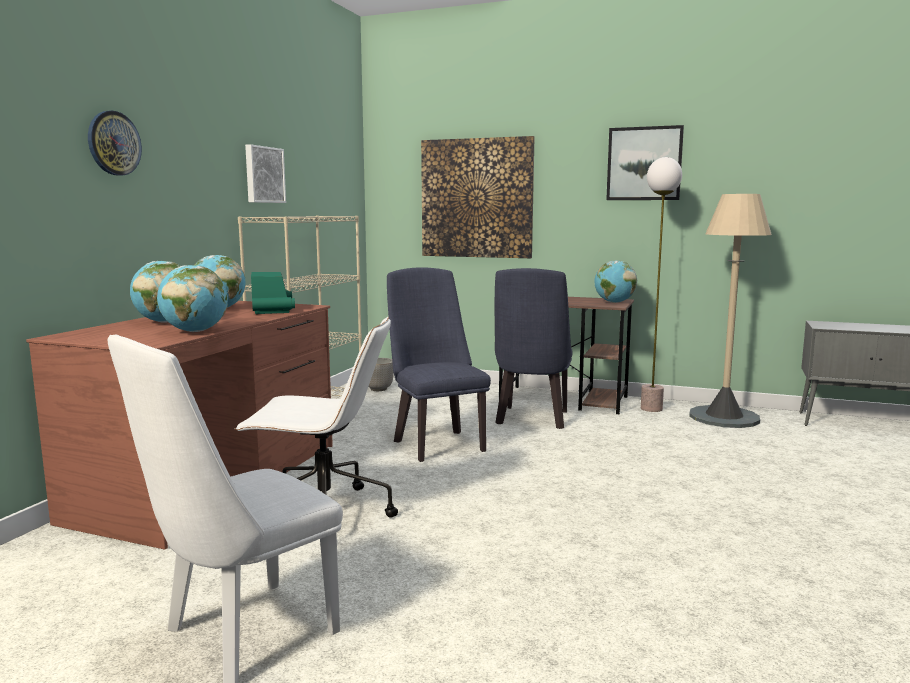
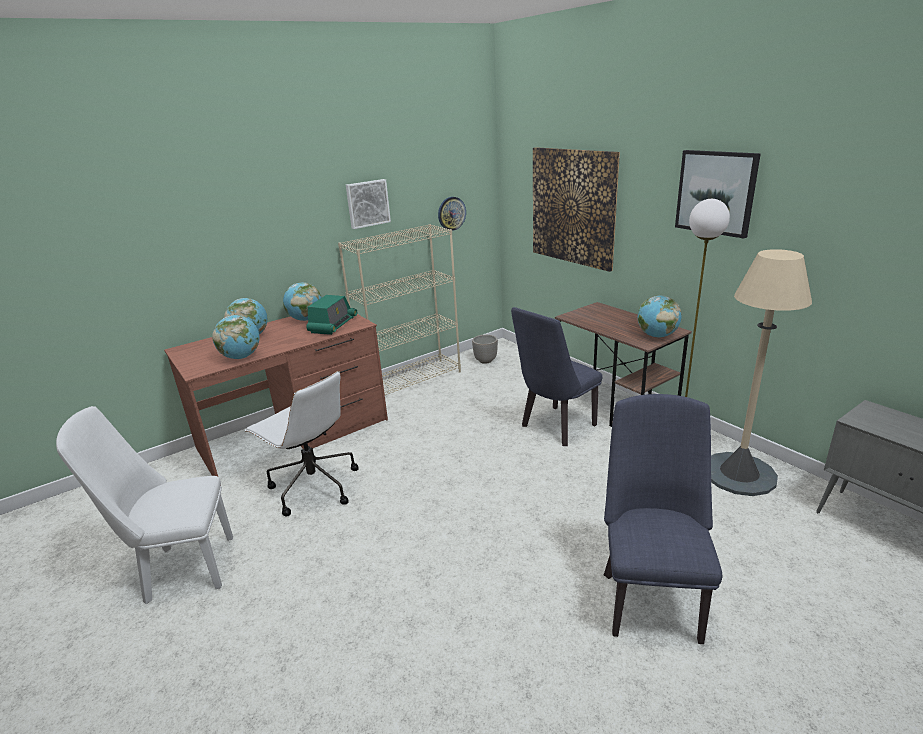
camera: 35 degrees right, 15 degrees up
(113, 143) = (217, 215): wall clock -> wall clock (451, 213)
(436, 443) = (453, 436): blue chair -> blue chair (650, 598)

